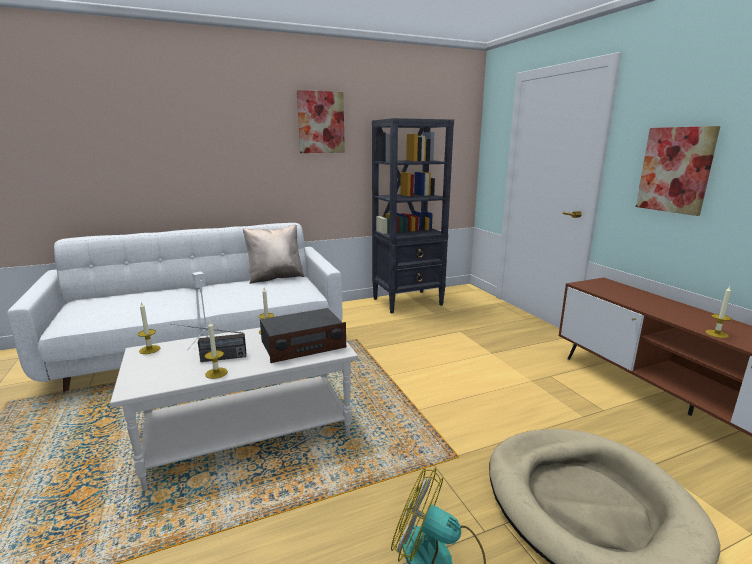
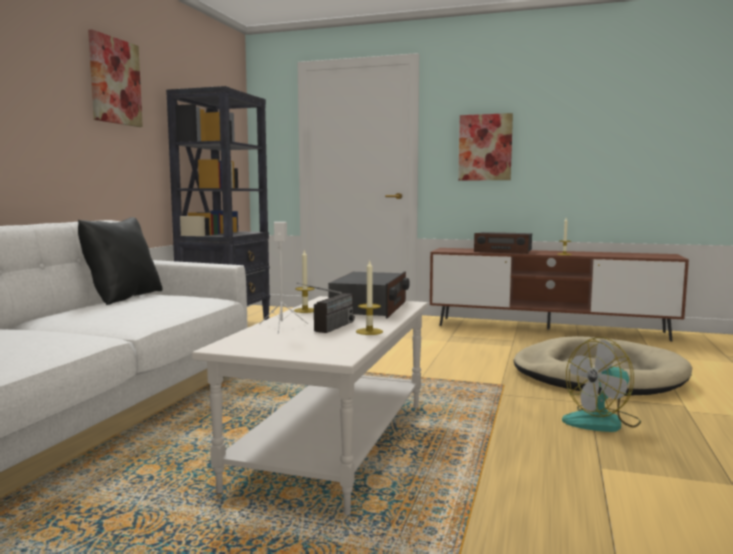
camera: 50 degrees left, 10 degrees down
(149, 349) = (233, 343): candle -> none
(275, 278) = (122, 297): beige pillow -> black pillow
(652, 304) = (503, 251): none -> radio

